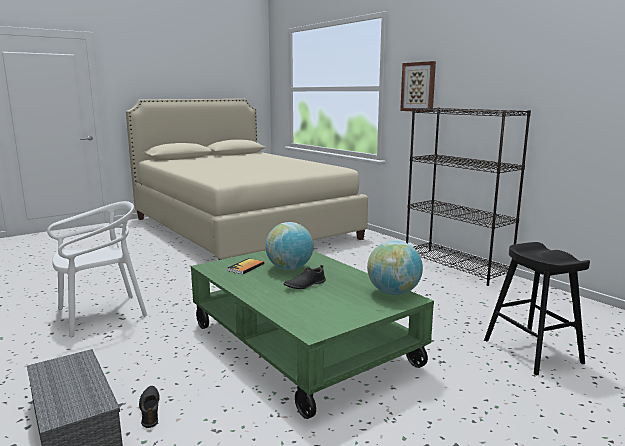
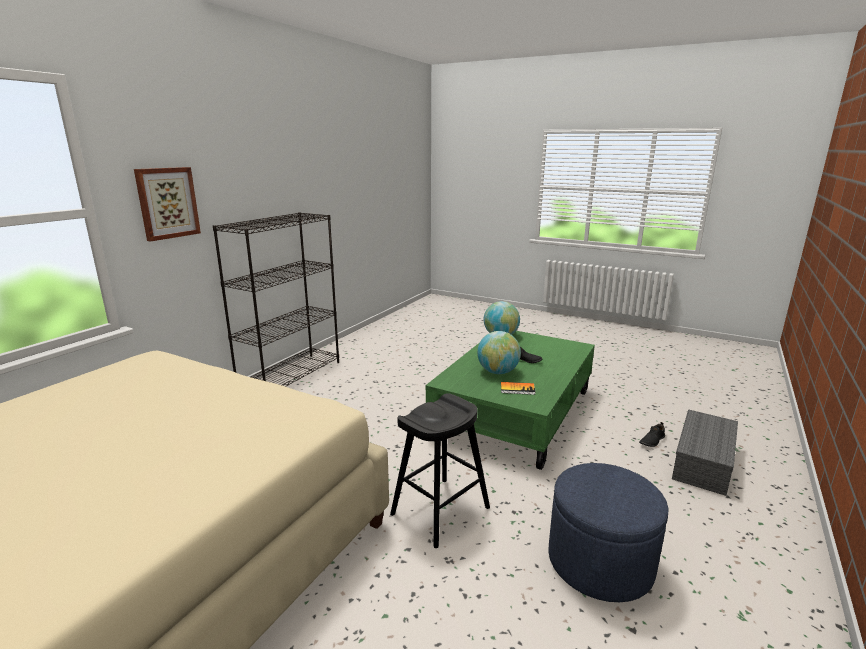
camera: 115 degrees left, 5 degrees up
(101, 314) = (600, 562): white chair -> blue ottoman
(532, 351) = (444, 348): black stool -> black stool (440, 511)

